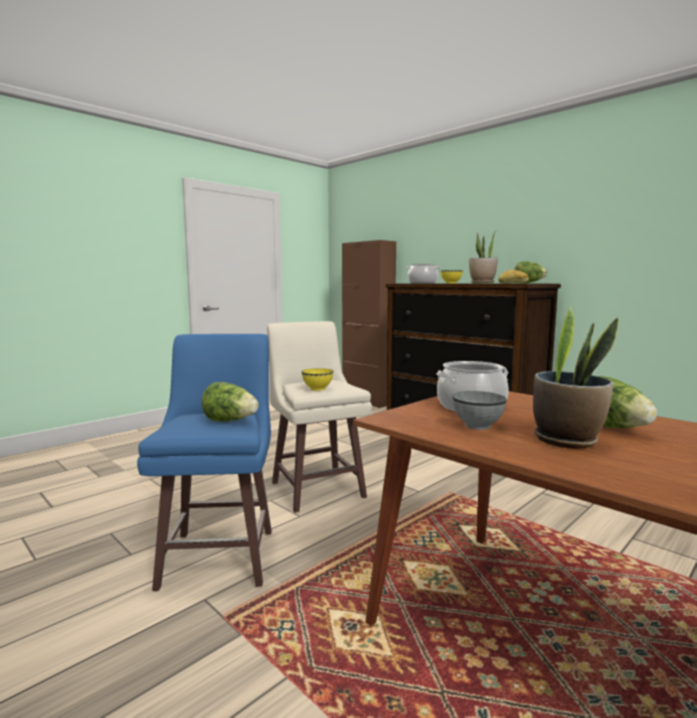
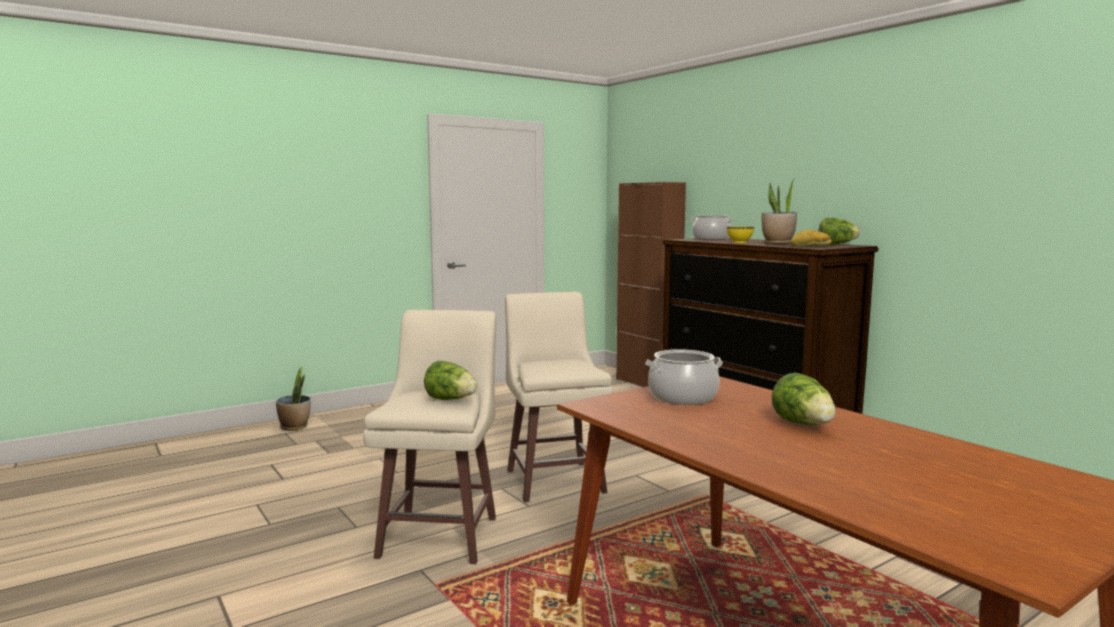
camera: 10 degrees right, 0 degrees up
(220, 555) = (441, 535): blue stool -> beige stool
(318, 389) = (553, 369): yellow bowl -> none
(478, 426) = (671, 416): grey bowl -> none
(567, 440) = (743, 433): potted plant -> potted plant (295, 427)

